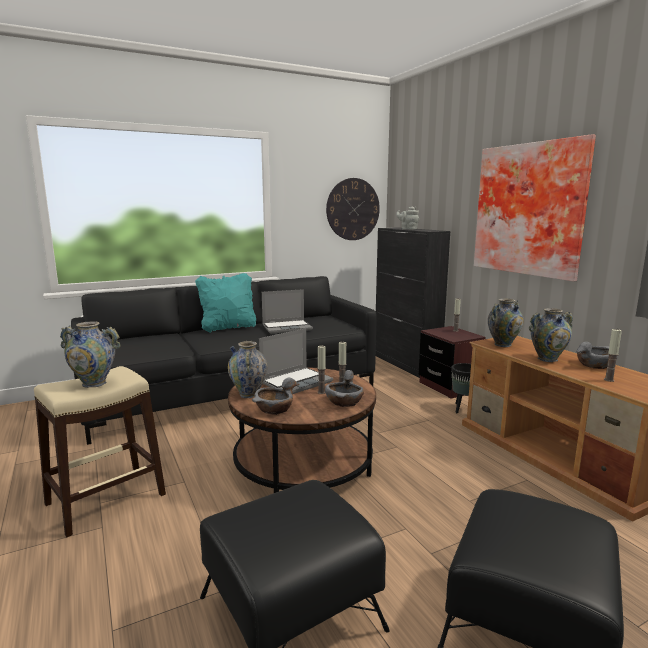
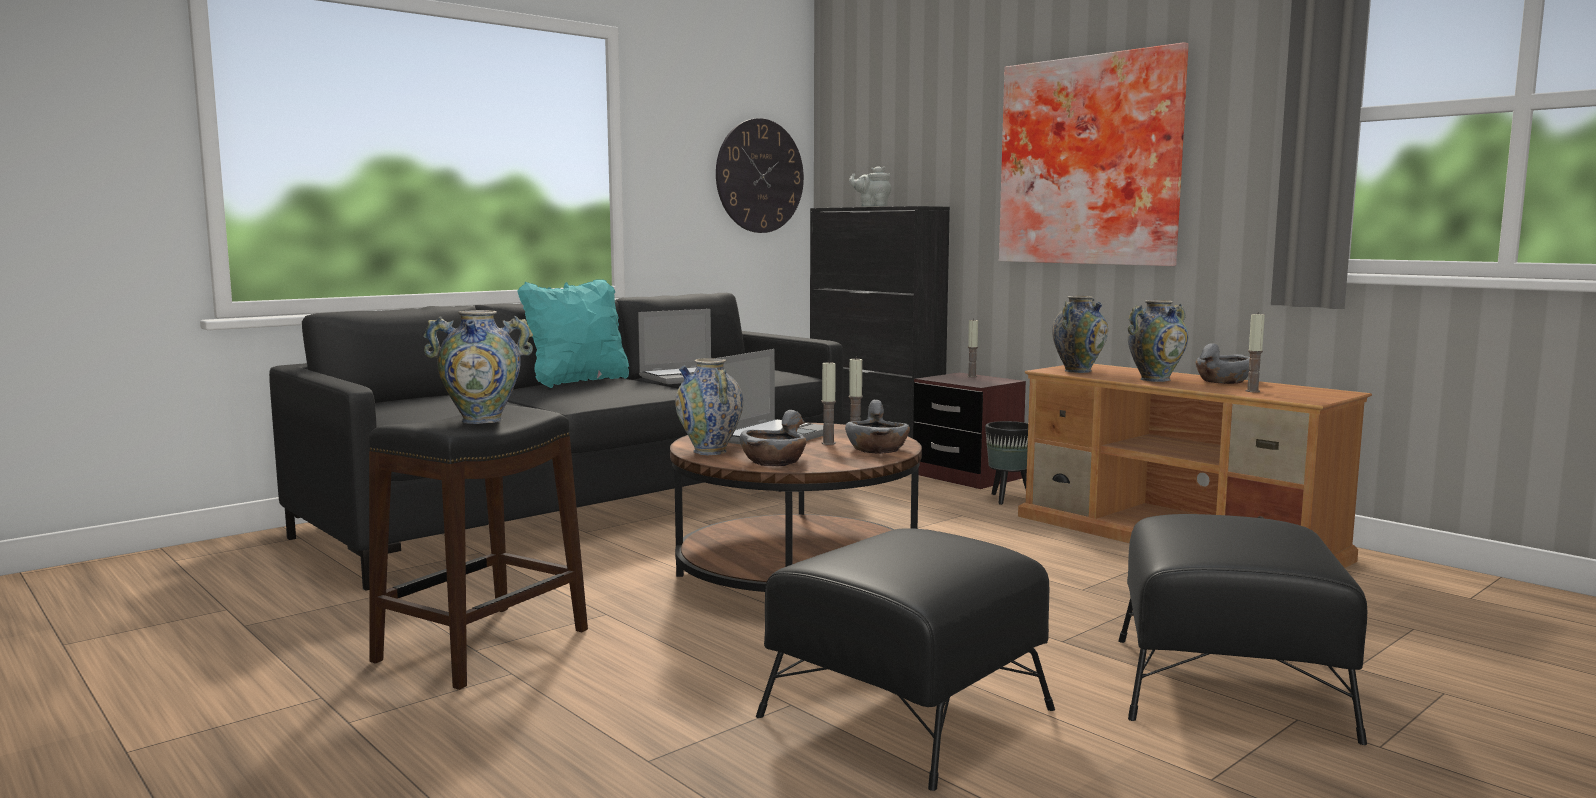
camera: 15 degrees left, 5 degrees down
(106, 499) = (484, 645): beige stool -> black stool

